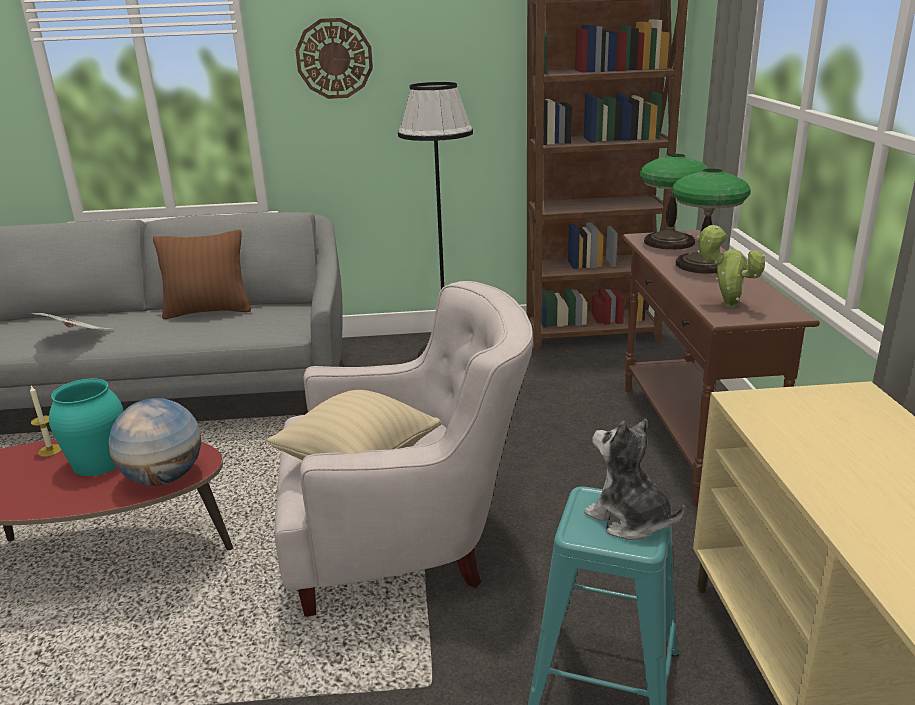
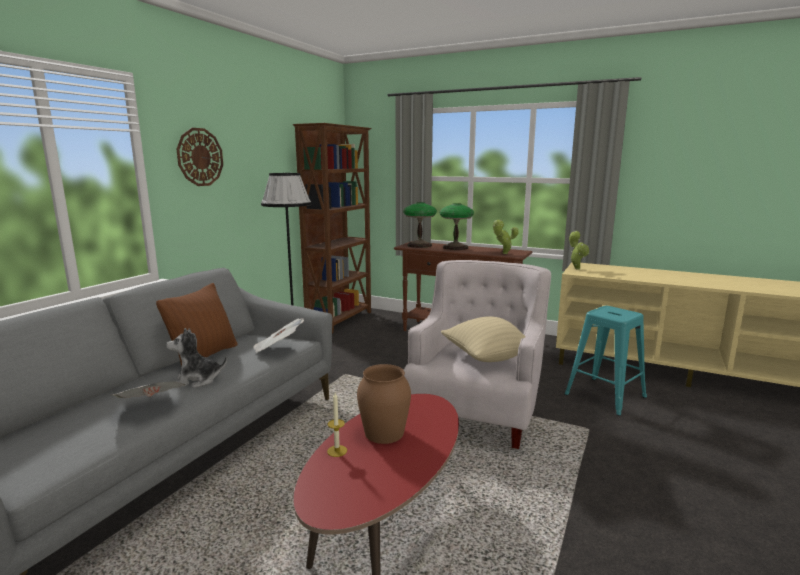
camera: 60 degrees left, 10 degrees down
(100, 462) = (384, 432): turquoise vase -> brown vase
(164, 478) = (434, 413): globe -> none
(252, 330) = (277, 348): none -> newspaper
(629, 519) = (615, 311): plush toy -> plush toy (197, 380)
(796, 397) = (576, 268): none -> potted plant

